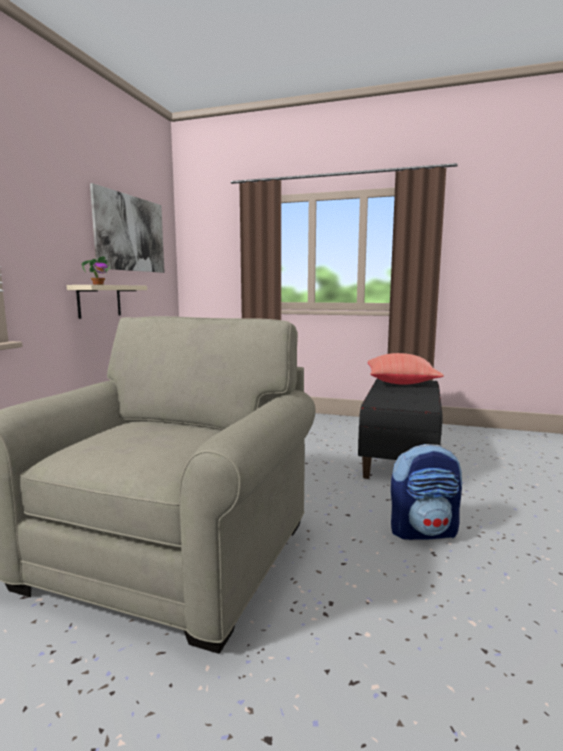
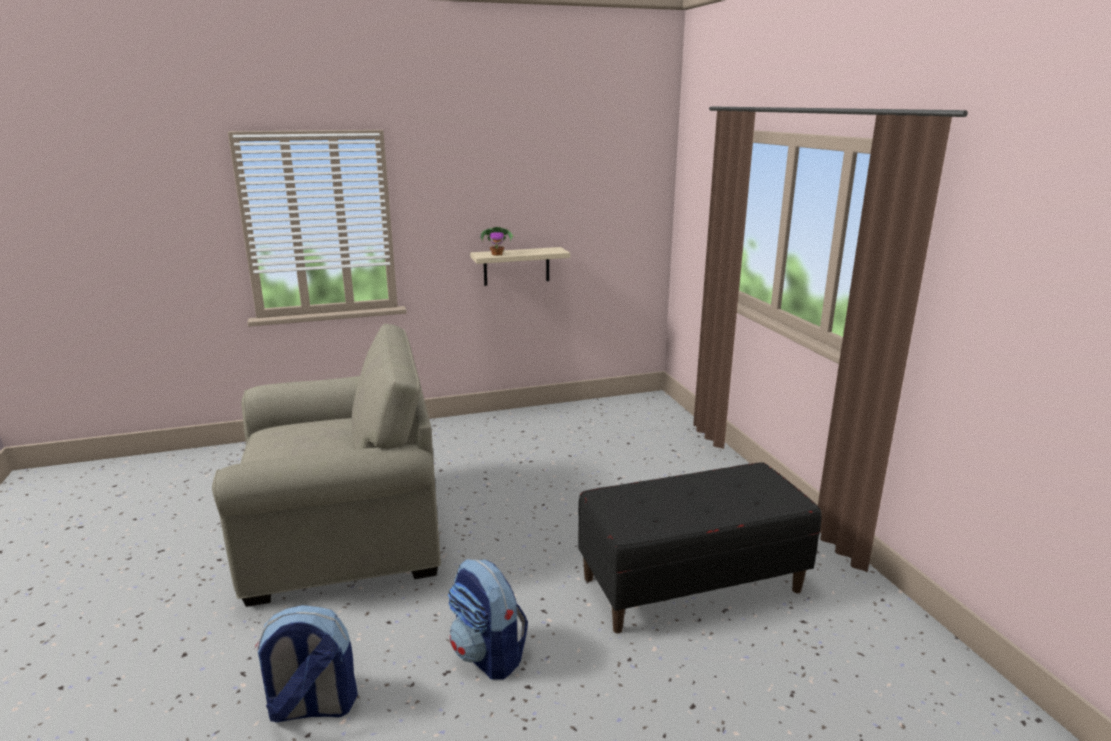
camera: 55 degrees right, 10 degrees up
(130, 233) = (577, 184): picture -> none
(401, 383) = (751, 486): red pillow -> none
(443, 638) = (311, 707): none -> backpack

